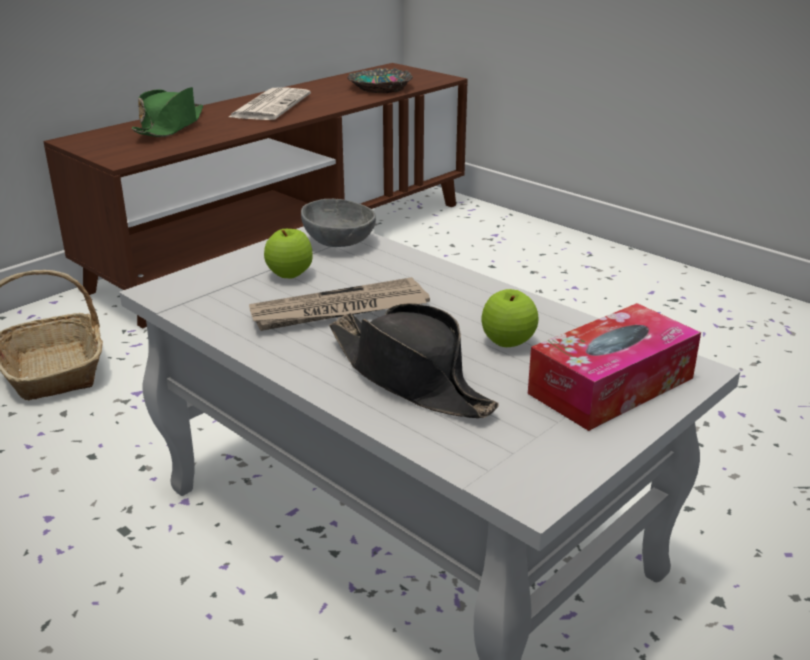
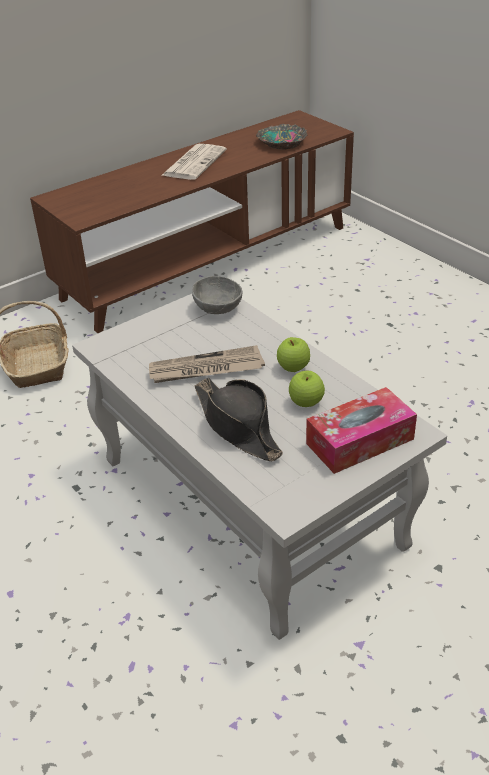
camera: 10 degrees right, 10 degrees up
(170, 127) = (119, 185): green hat -> none
(289, 275) = (180, 336): apple -> apple (293, 368)

